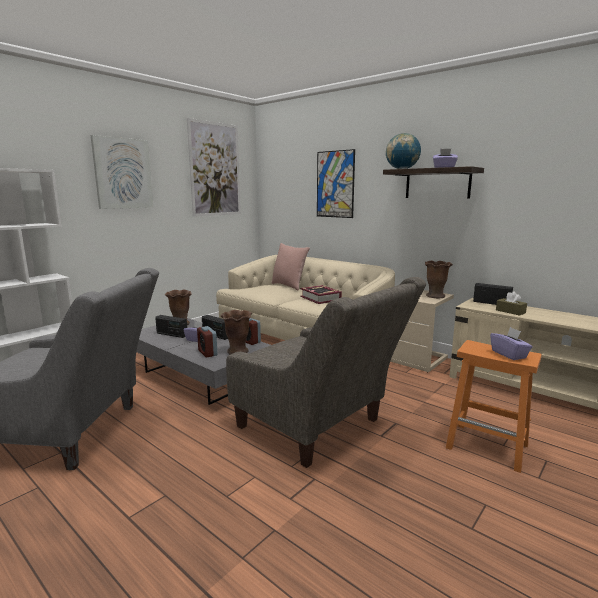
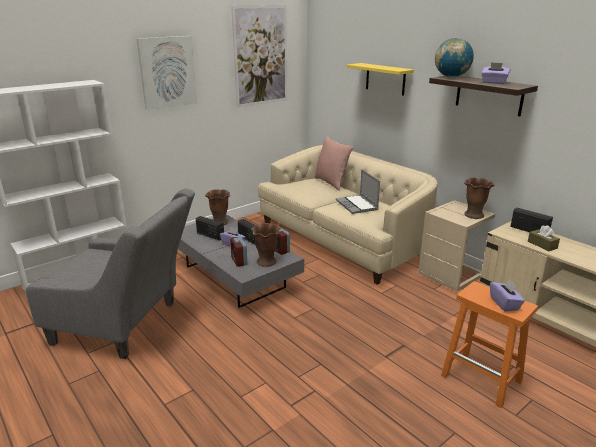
camera: 10 degrees right, 10 degrees up
(320, 429) = (331, 344): grey armchair -> none
(321, 298) = (357, 205): book -> laptop
(335, 184) = (385, 79): picture -> yellow shelf

